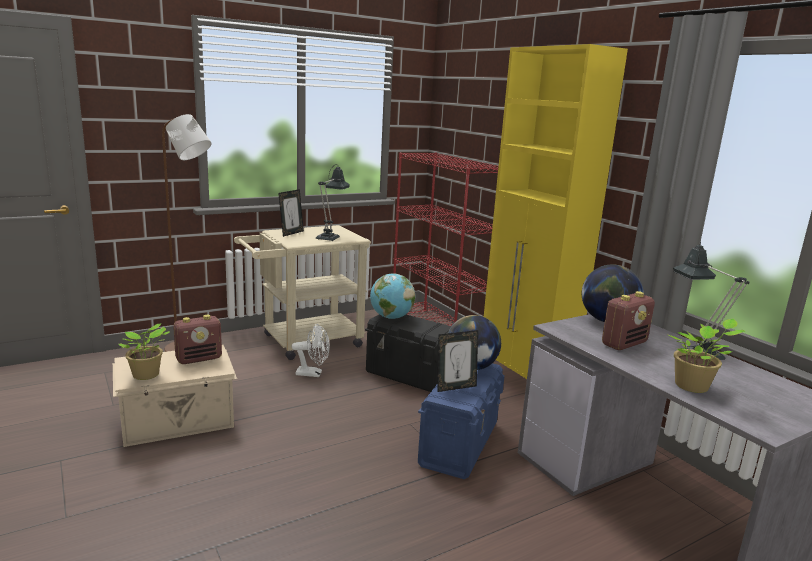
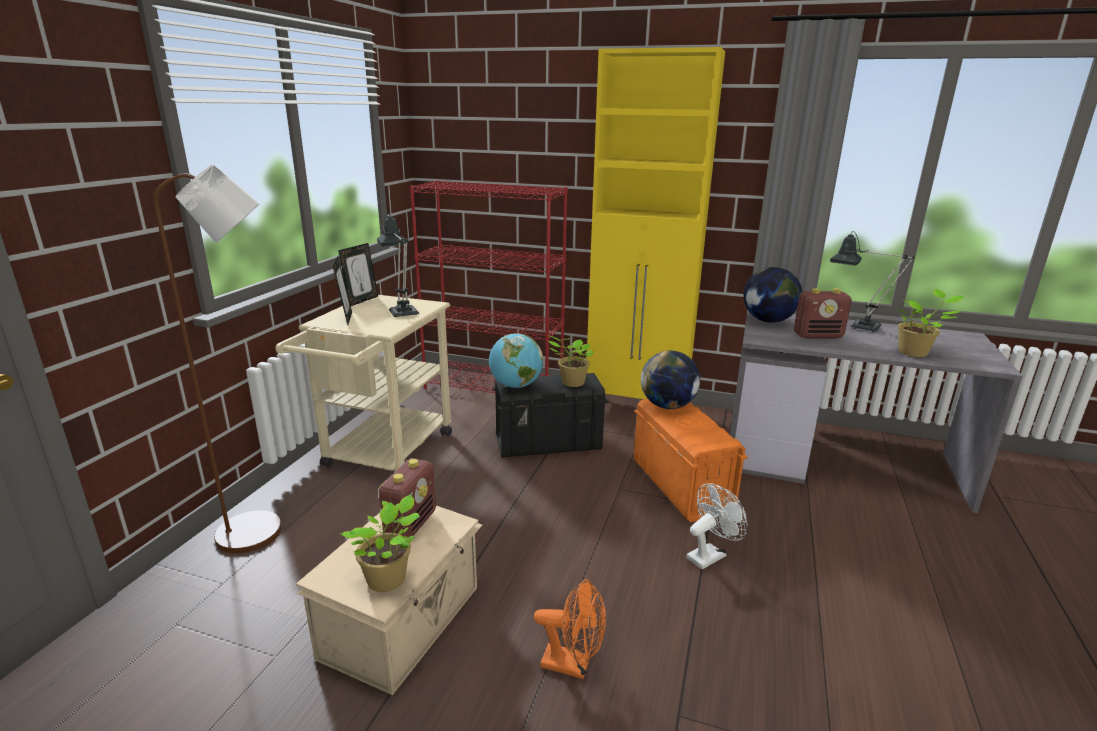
camera: 40 degrees left, 5 degrees up
(211, 488) = (573, 665): none -> orange fan
(313, 373) = (454, 485): white fan -> white fan (710, 555)
(432, 329) = (571, 383): none -> potted plant
(455, 387) = (693, 429): picture frame -> picture frame (362, 300)
(460, 444) = (681, 485): blue storage box -> orange storage box
(624, 344) = (818, 336): radio -> radio turned 75 degrees clockwise

